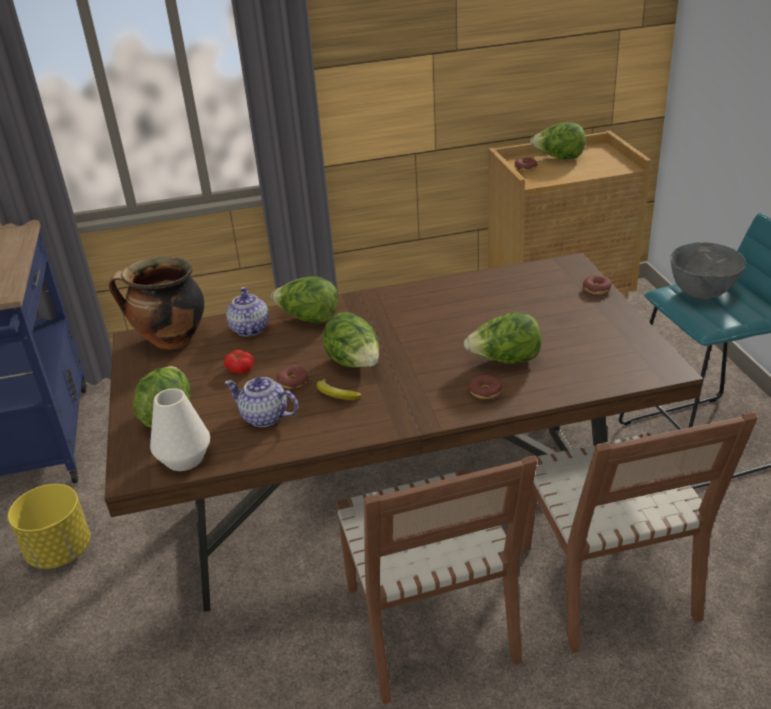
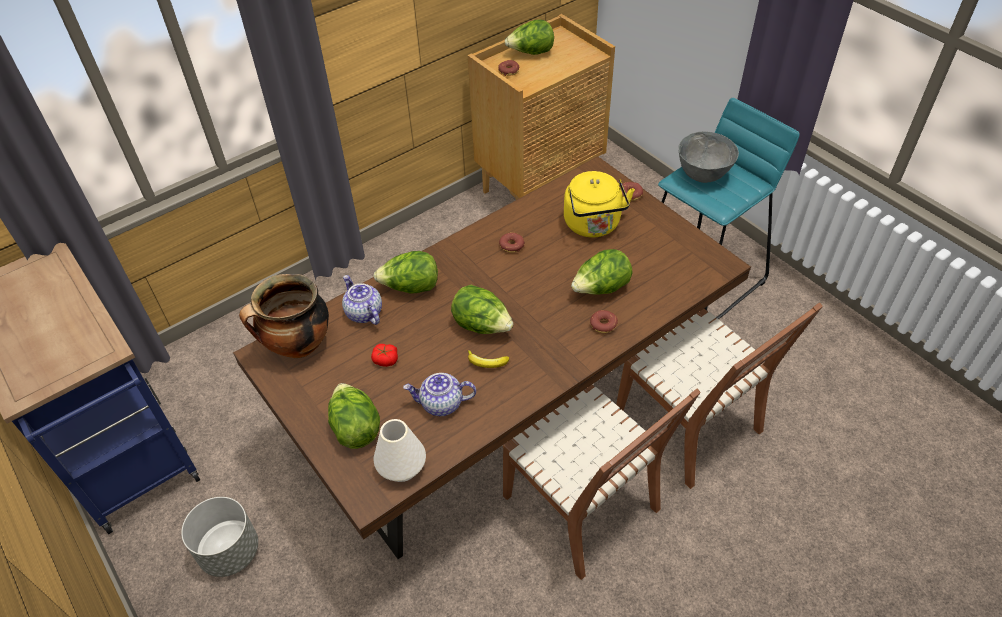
camera: 25 degrees left, 15 degrees up
(59, 551) = (229, 552): yellow planter -> grey planter
(293, 382) = (441, 360): donut -> donut (511, 246)
(535, 307) = (593, 225): none -> yellow kettle

